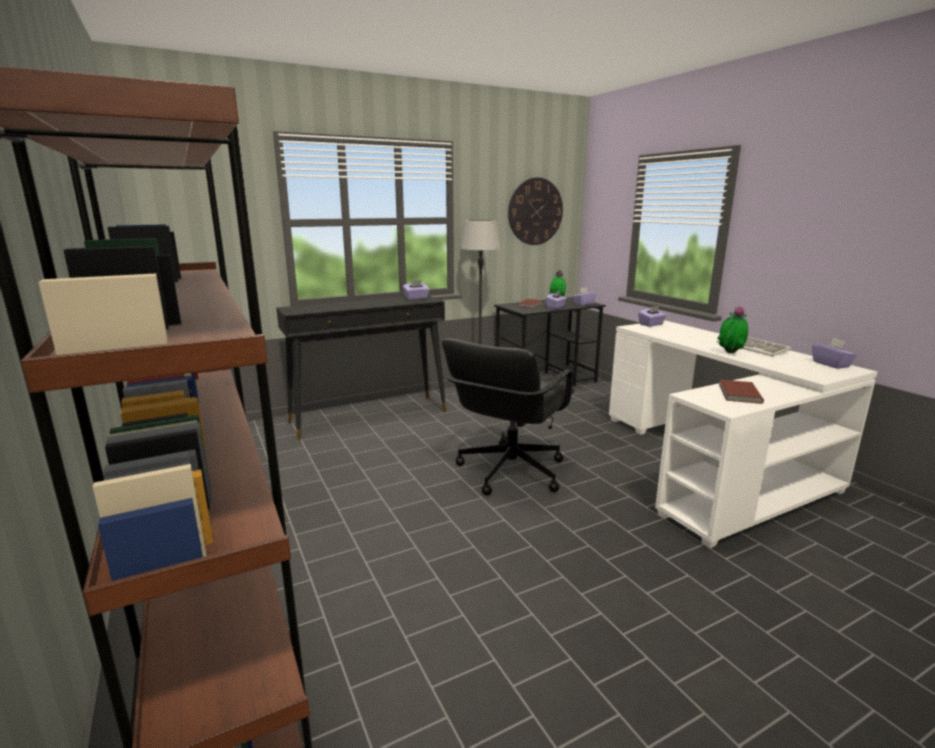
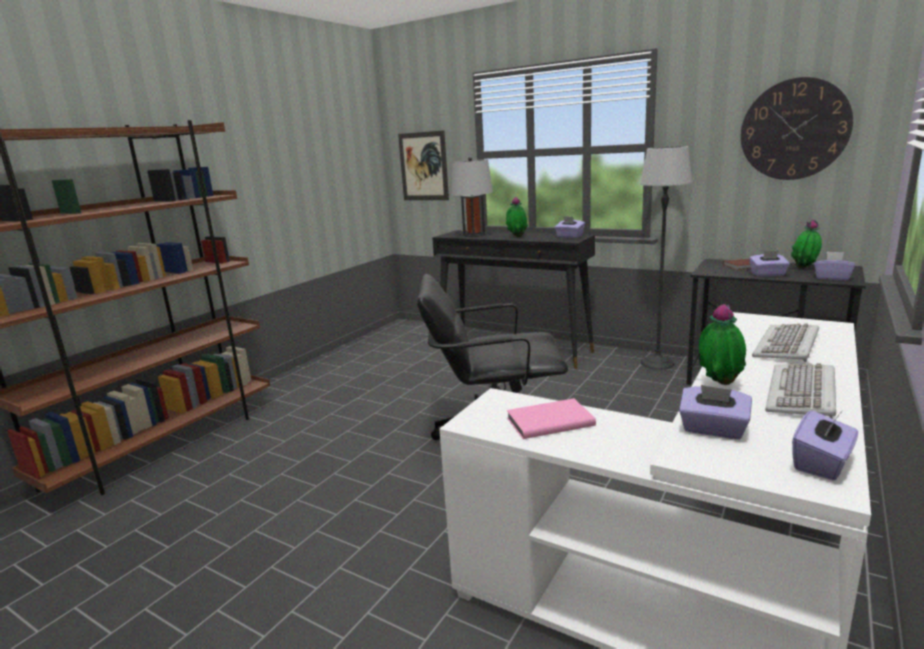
camera: 60 degrees right, 0 degrees up
(203, 235) = (423, 166): none -> picture
(325, 308) = (474, 235): none -> grey table lamp
(375, 304) = (516, 237): none -> potted plant
(651, 324) = (794, 322): purple tissue box -> purple tissue box (713, 430)
(686, 334) = (787, 346): none -> keyboard
(738, 394) = (548, 421): brown book -> pink book

